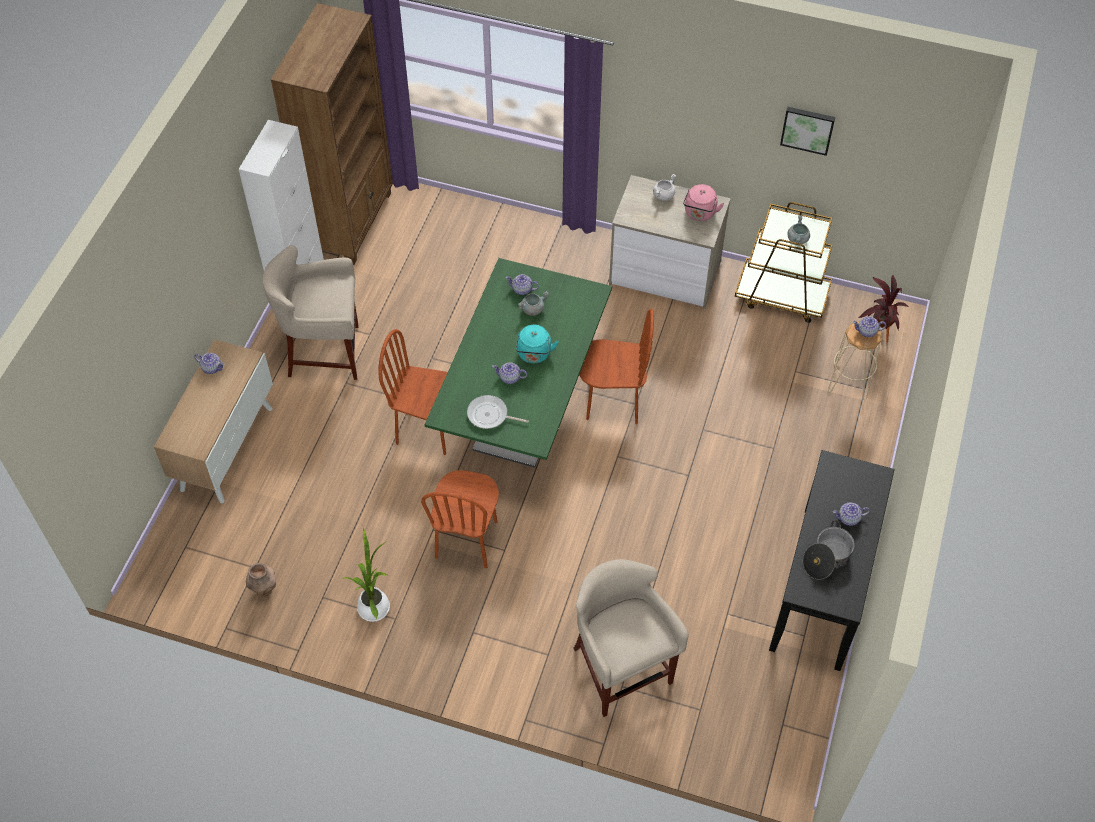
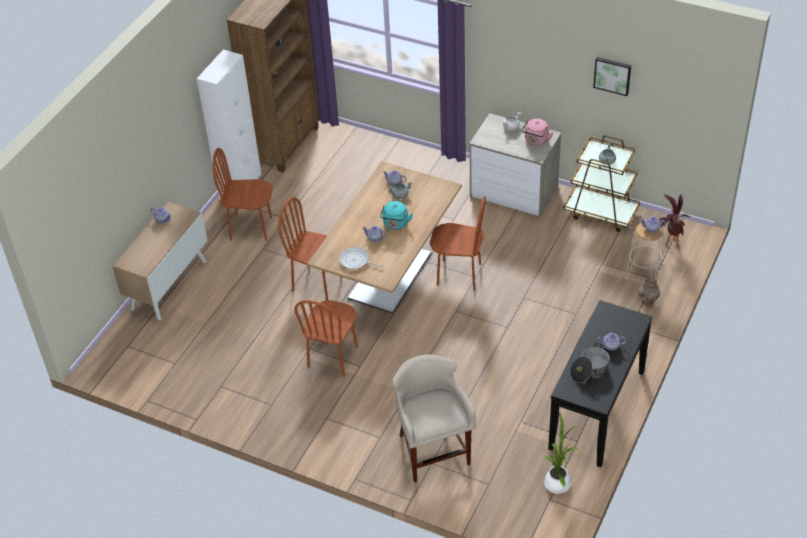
camera: 10 degrees right, 10 degrees down
(264, 589) = (179, 378): brown vase -> brown vase (647, 302)
(325, 353) = (251, 228): beige stool -> brown chair
(374, 605) = (257, 394): potted plant -> potted plant (557, 482)
(522, 411) = (390, 276): green dining table -> brown dining table

